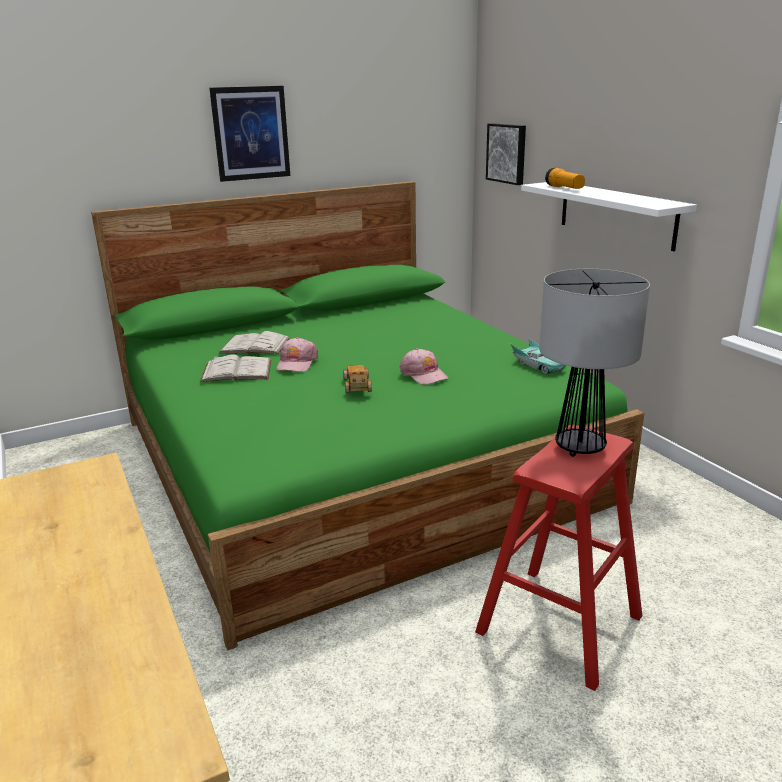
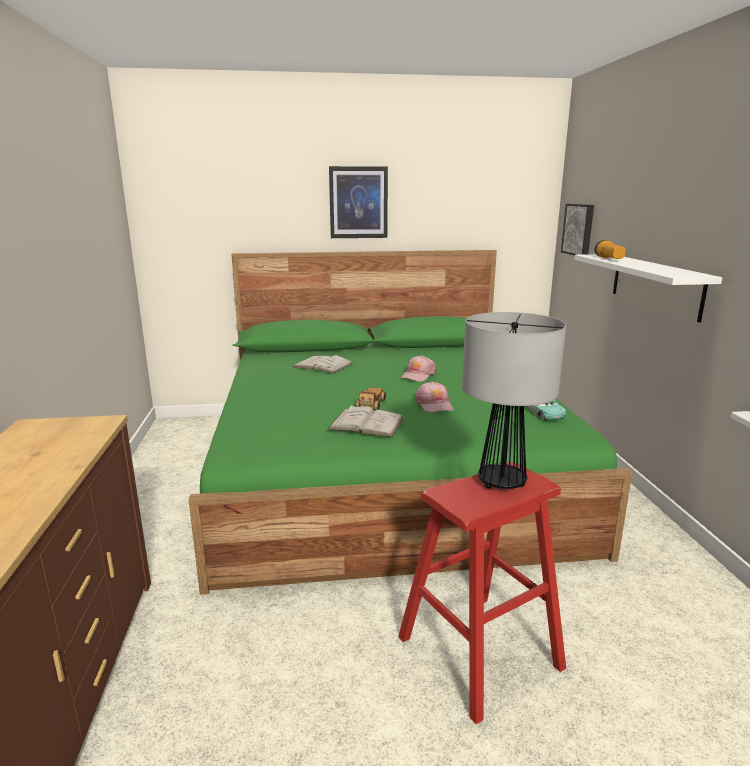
camera: 20 degrees right, 5 degrees down
(237, 370) = (293, 380): white book -> white book (366, 423)
(296, 363) = (341, 381): pink cap -> pink cap (418, 375)

